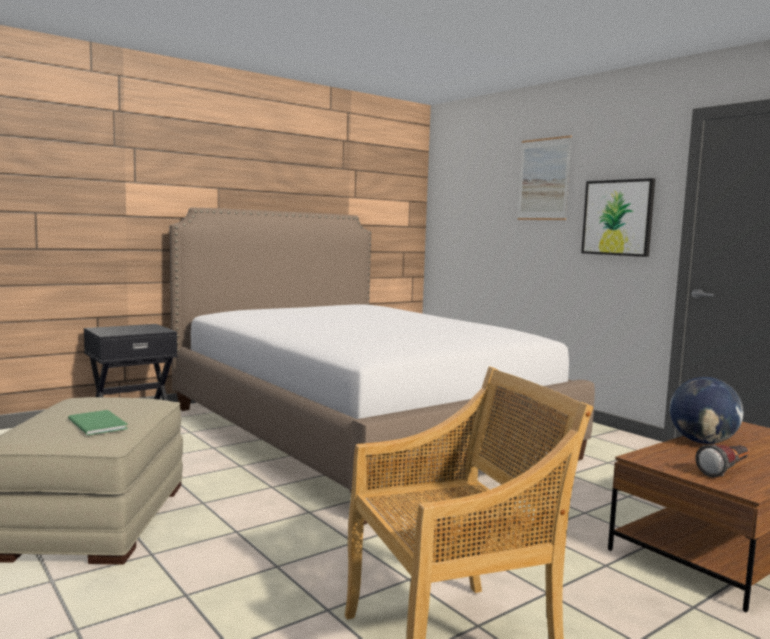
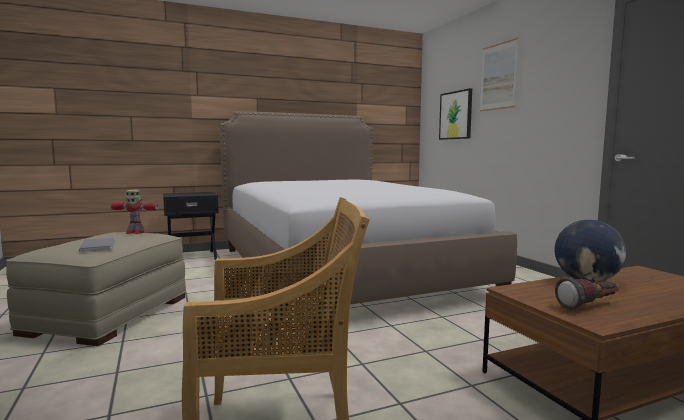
camera: 15 degrees right, 0 degrees up
(99, 423) = (99, 245): green book -> grey book
(115, 399) = (134, 232): none -> toy robot
(617, 217) = (554, 99): picture -> picture (456, 115)

